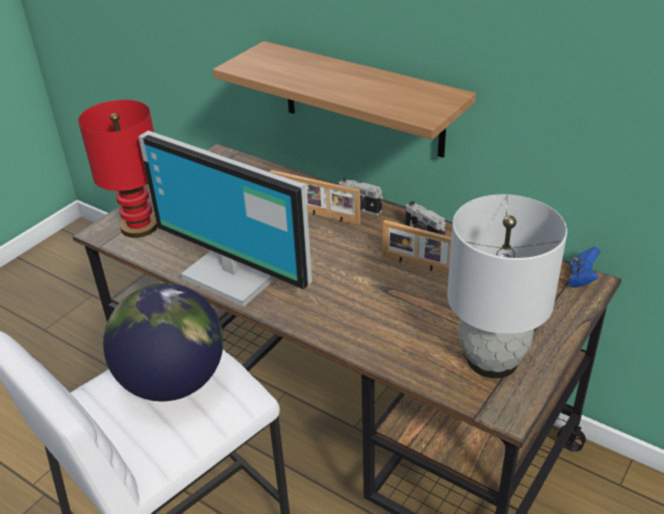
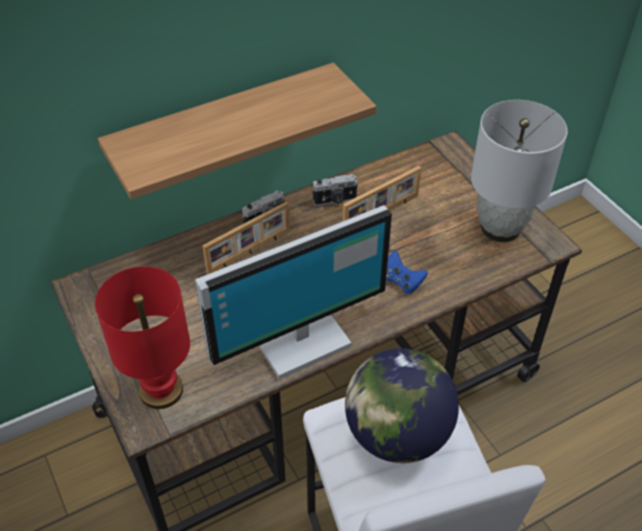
camera: 65 degrees left, 10 degrees up
(581, 279) = (444, 147): blue game controller -> blue game controller (402, 282)

